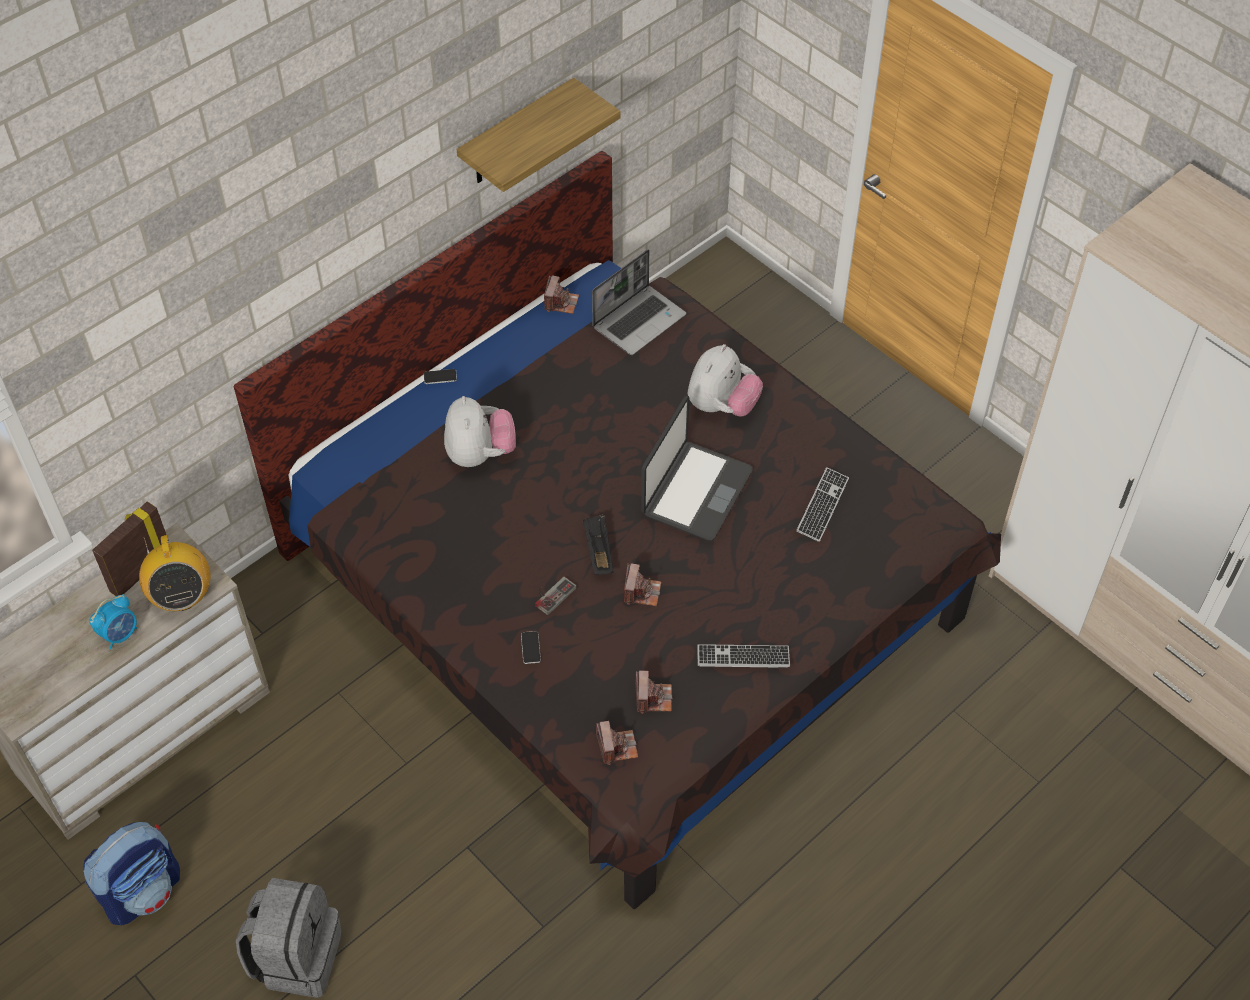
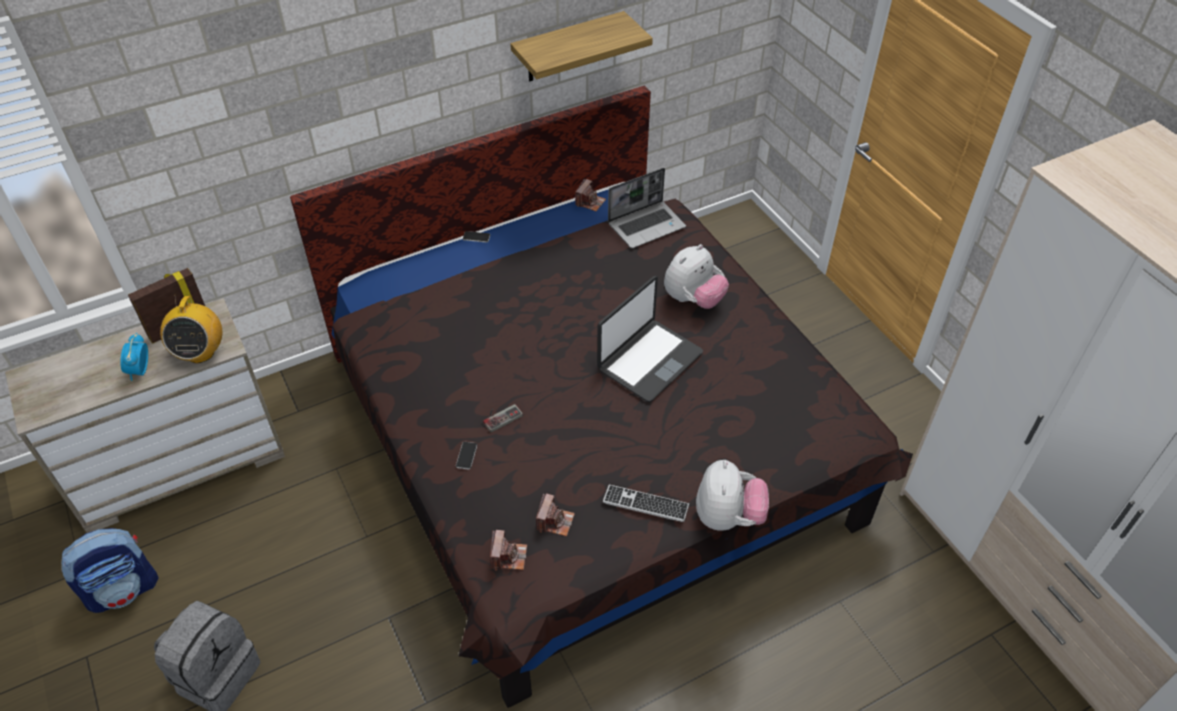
camera: 15 degrees right, 5 degrees down
(120, 634) = (140, 370): alarm clock -> alarm clock turned 120 degrees clockwise
(480, 454) = (484, 298): plush toy -> plush toy (728, 516)
(598, 551) = (551, 390): black tray -> none
(641, 592) = (576, 431): camera -> none
(822, 506) = (754, 393): keyboard -> none

